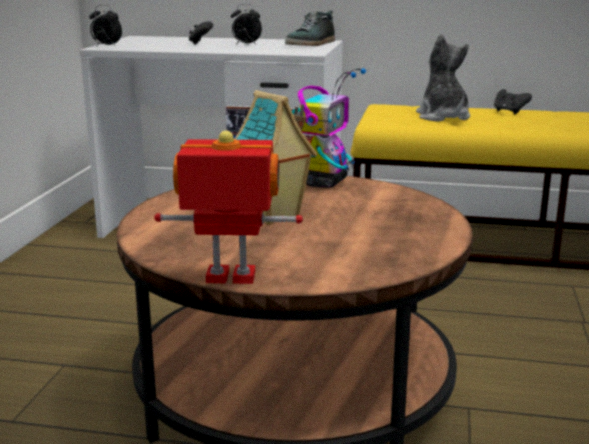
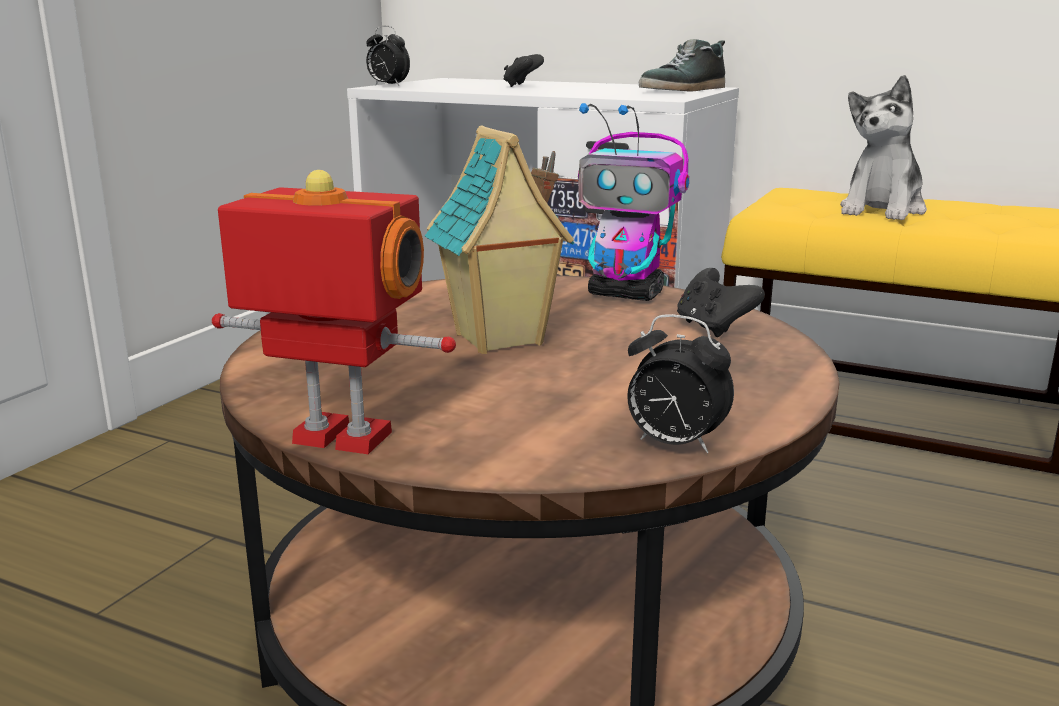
camera: 15 degrees right, 0 degrees up
(246, 44) = (584, 88): alarm clock -> alarm clock (673, 444)
(325, 182) = (627, 294): toy robot -> toy robot turned 75 degrees clockwise
(443, 117) = (882, 210): plush toy -> plush toy turned 150 degrees counterclockwise
(509, 112) = (1002, 208): black game controller -> black game controller (713, 328)

